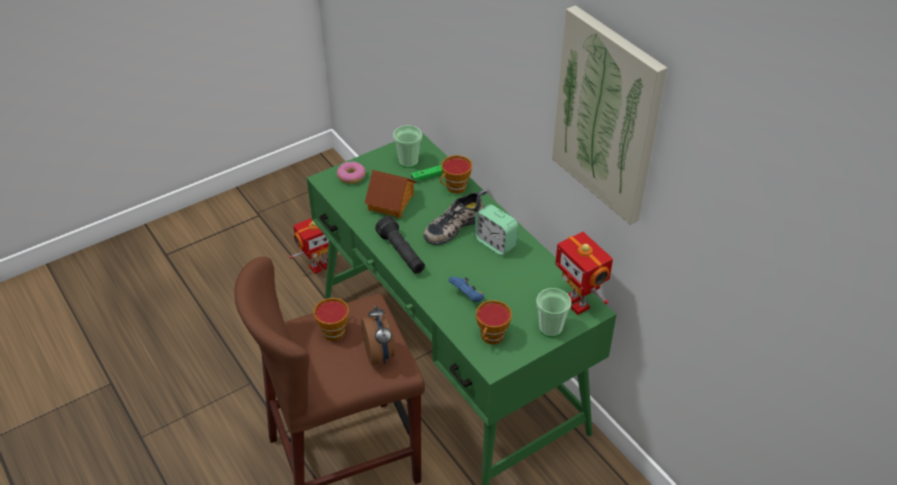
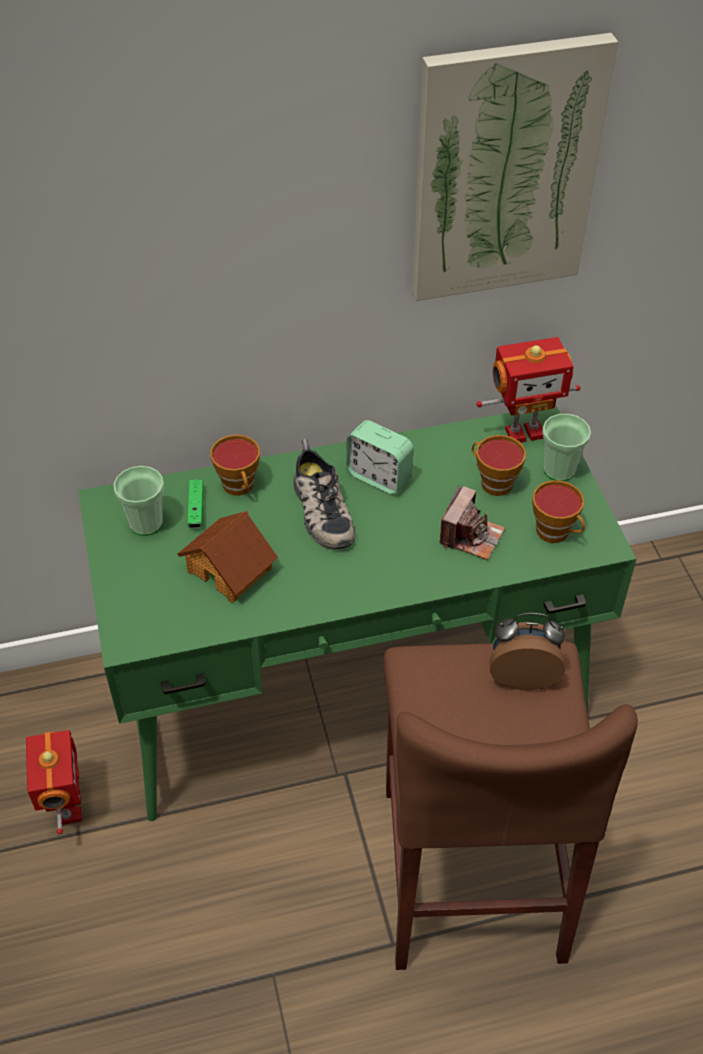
camera: 70 degrees left, 5 degrees up
(334, 330) = (454, 719): cup -> cup (492, 482)
(351, 177) = (139, 605): donut -> none
(401, 253) = (351, 586): black flashlight -> none
(467, 296) = (471, 536): blue game controller -> camera
(495, 243) = (379, 477): alarm clock -> alarm clock turned 60 degrees clockwise

